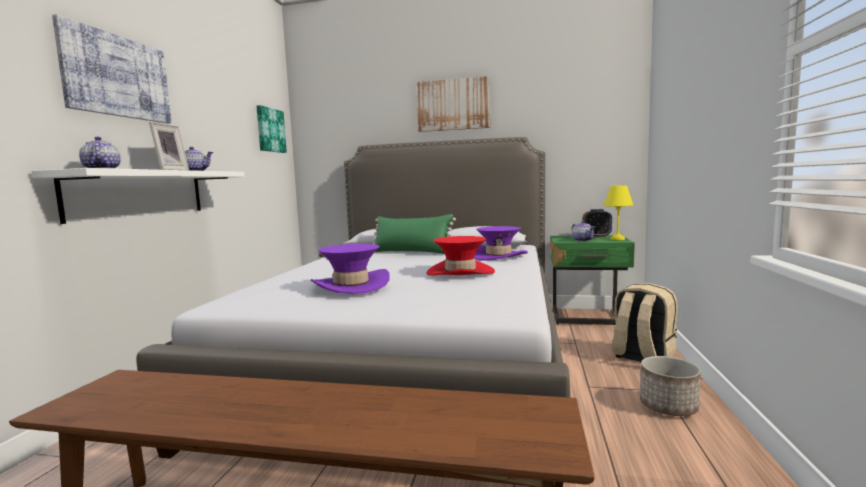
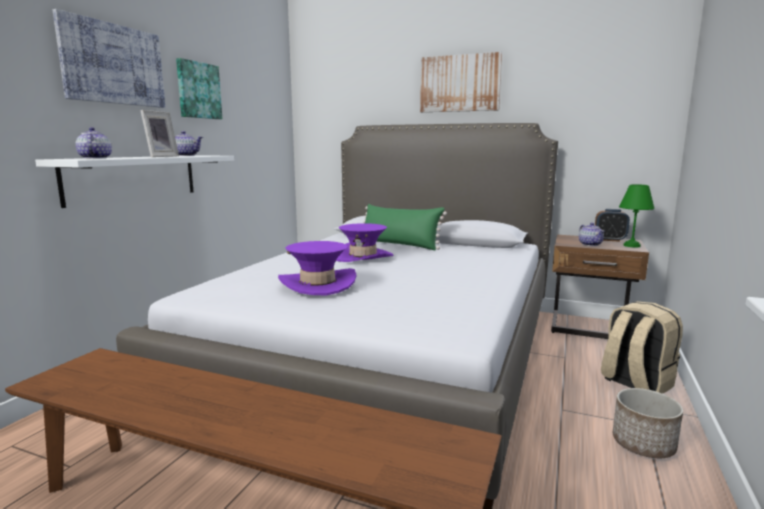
camera: 10 degrees right, 5 degrees up
(270, 130) = (268, 107): picture -> picture (198, 90)
(460, 272) = (435, 276): red hat -> none
(498, 256) = (487, 257): purple hat -> purple hat (363, 257)
(588, 318) = (590, 329): green nightstand -> brown nightstand
(617, 239) = (631, 245): yellow table lamp -> green table lamp

